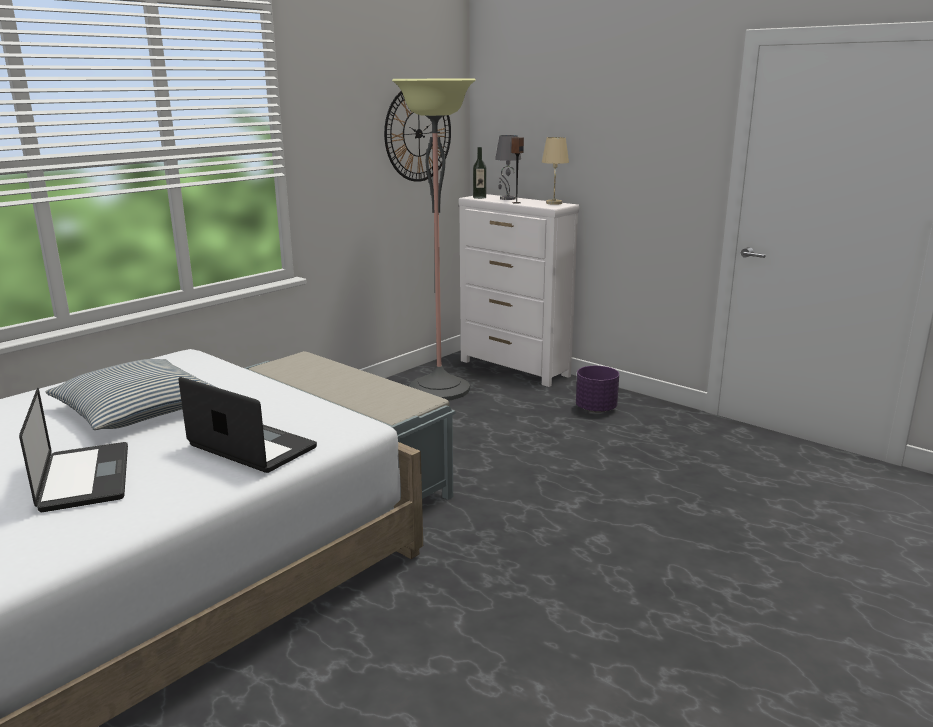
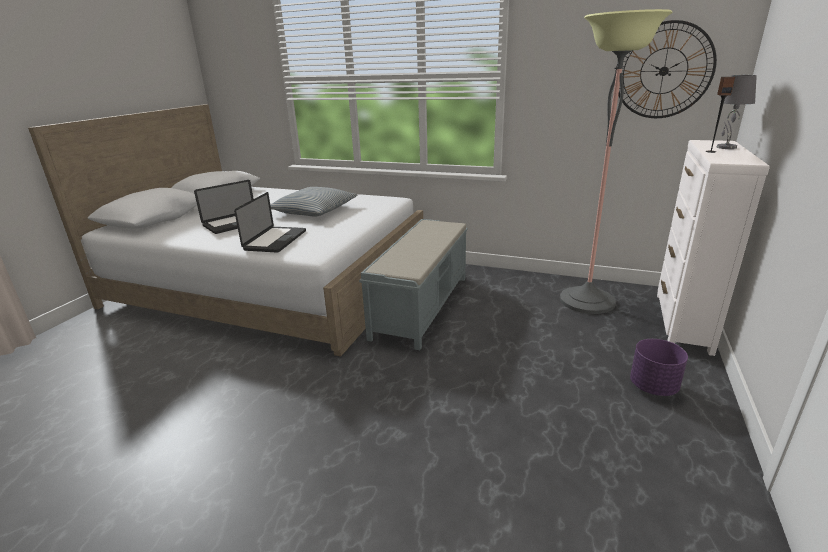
camera: 70 degrees right, 5 degrees up
(479, 197) = (706, 142): bottle -> none
(554, 203) = (746, 159): beige table lamp -> none

